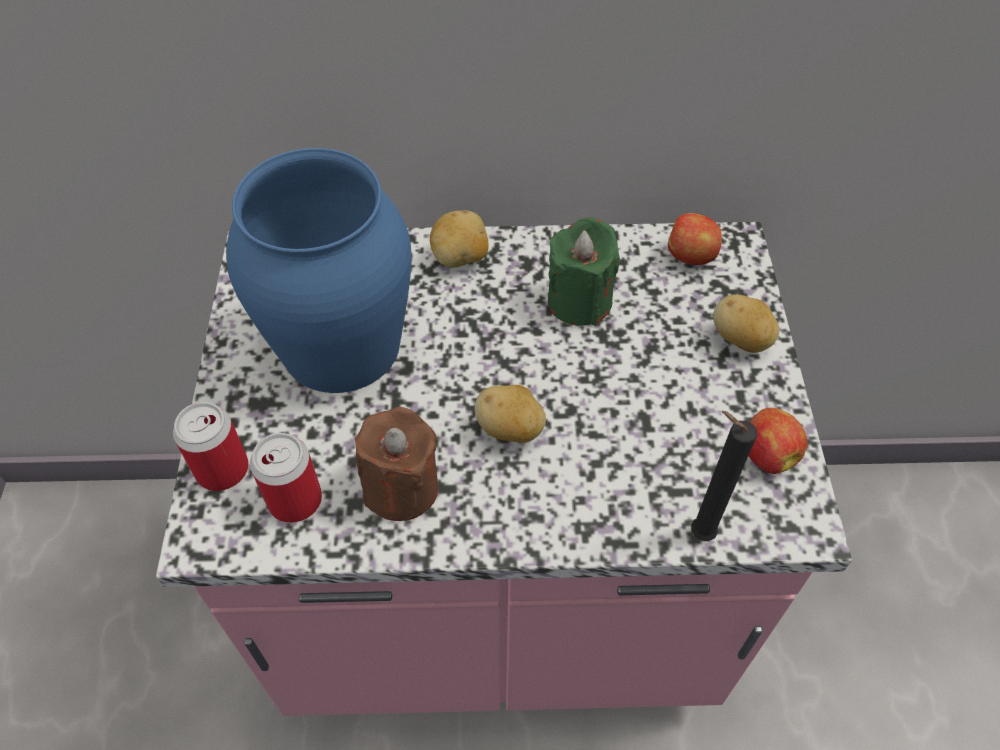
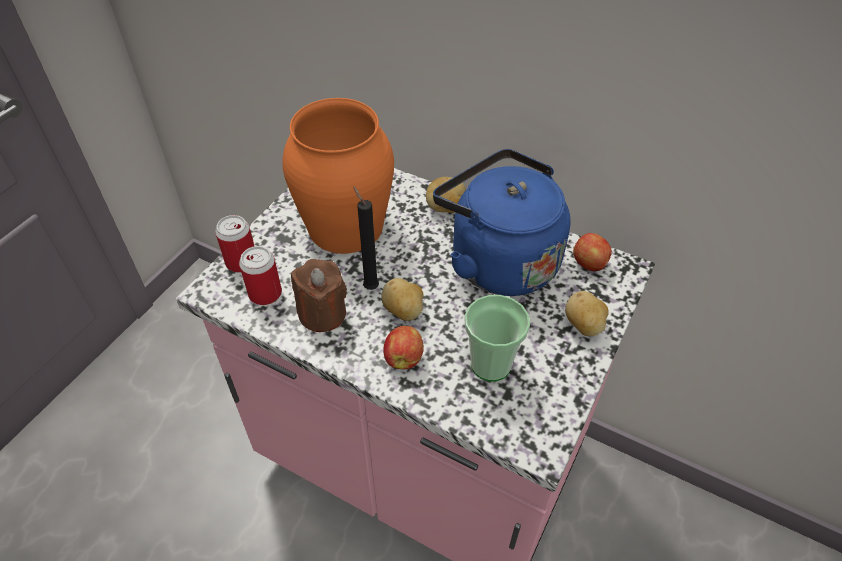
camera: 30 degrees right, 5 degrees down
(342, 344) = (346, 226): blue vase -> orange vase
(579, 301) = (498, 260): green candle -> blue kettle
(670, 446) = (490, 364): none -> cup
(697, 532) = (470, 419): black candle -> black candle (369, 286)
(766, 454) = (548, 397): apple -> apple (404, 358)

